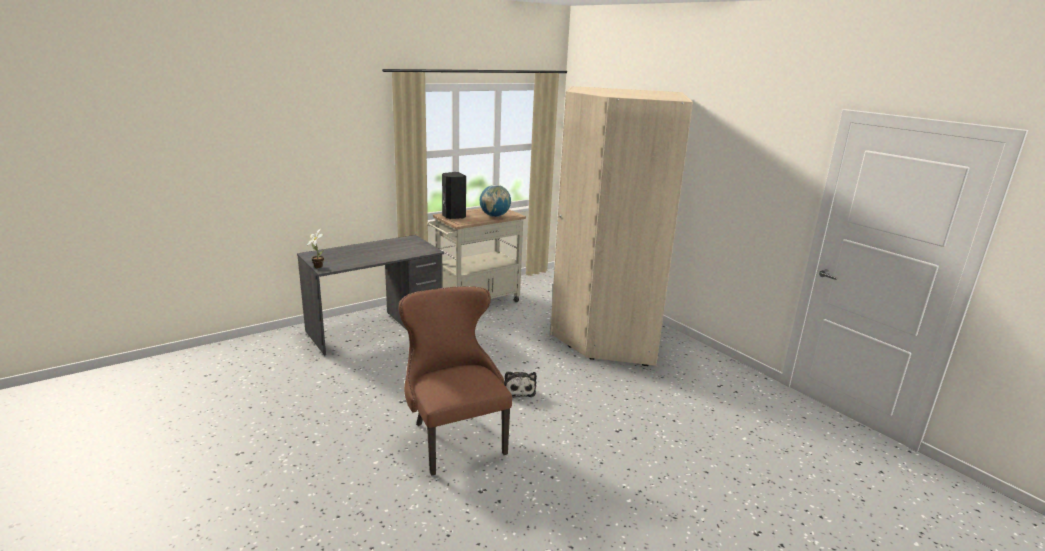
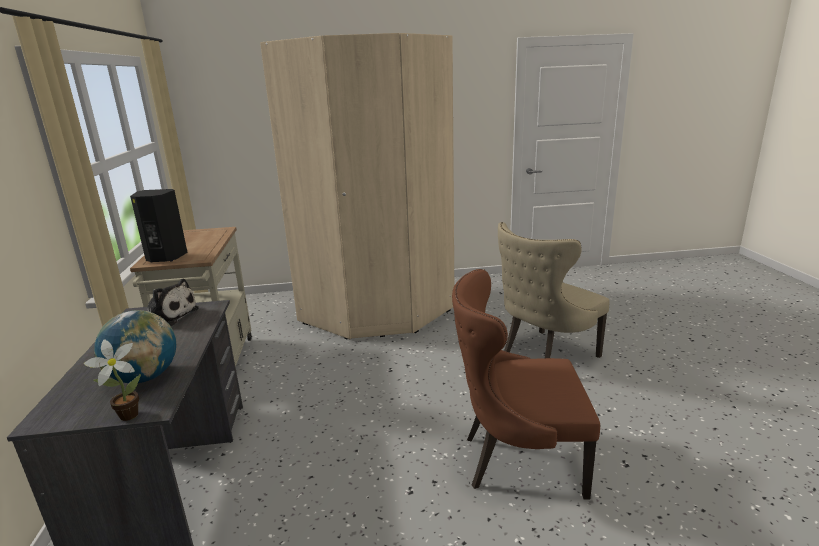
camera: 60 degrees left, 0 degrees up
(494, 216) = (208, 238): globe -> globe (145, 378)
(518, 390) = (444, 389): plush toy -> plush toy (169, 315)
(611, 431) = (544, 357): none -> beige chair

